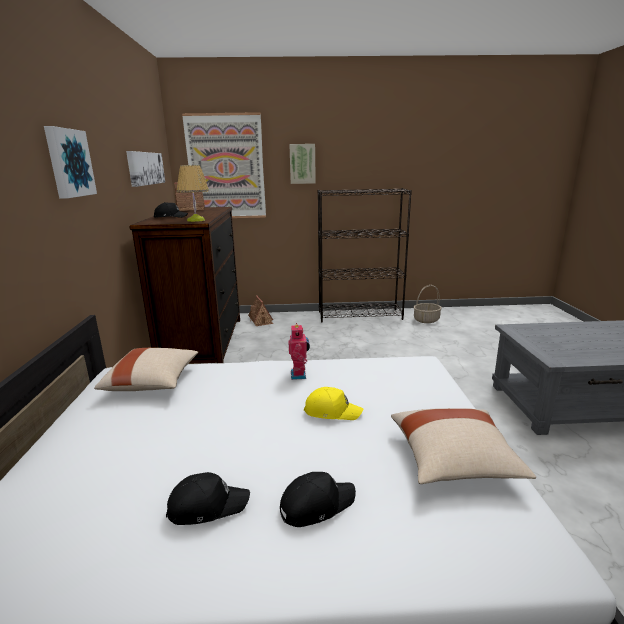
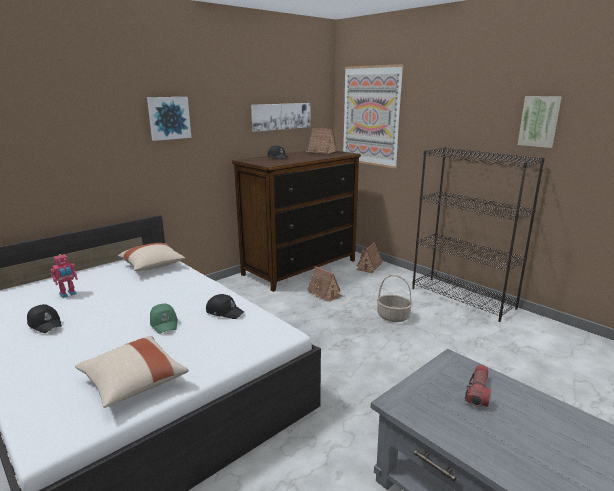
camera: 50 degrees right, 0 degrees up
(196, 220) = (274, 163): table lamp -> none
(271, 353) = (325, 294): none -> toy house
(299, 375) = (205, 298): toy robot -> toy robot (68, 294)
(302, 164) = (435, 117): picture -> picture (539, 121)
(316, 504) = (61, 351): black cap -> black cap (225, 312)
(332, 411) = (164, 323): yellow cap -> green cap
(426, 320) = (528, 334): basket -> basket (393, 316)
(555, 335) = (478, 391): none -> flashlight

